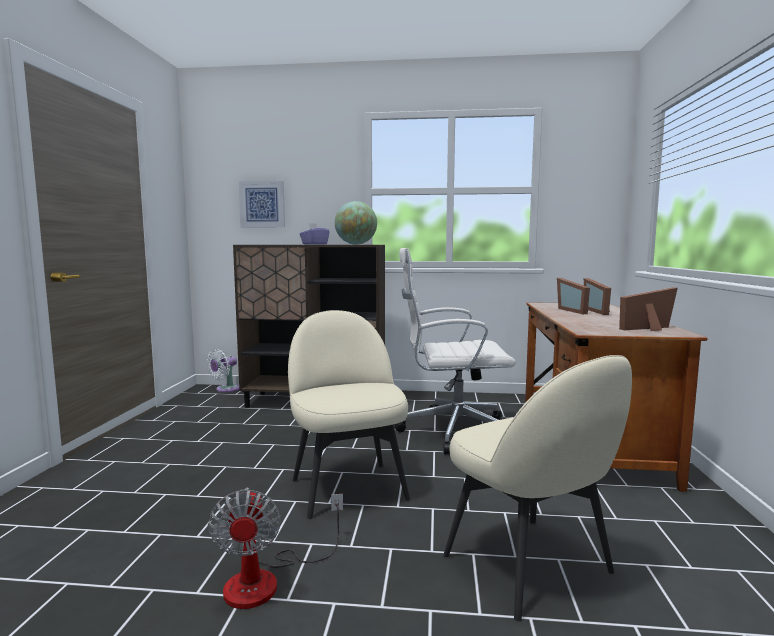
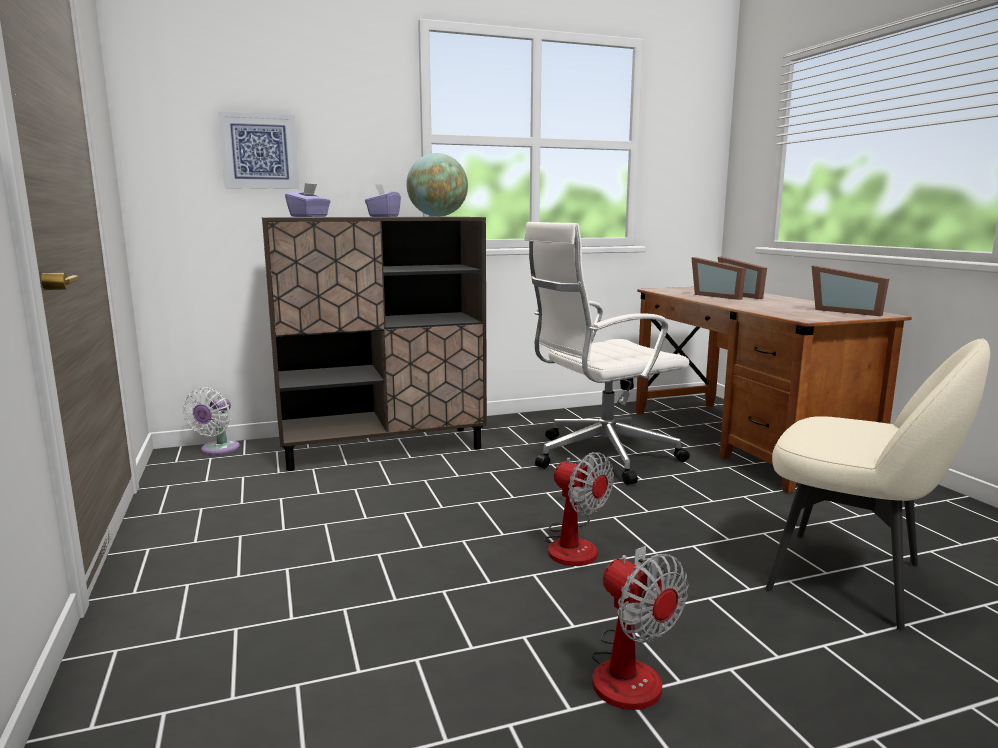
camera: 25 degrees left, 5 degrees up
(271, 244) = (309, 216): none -> purple tissue box
(348, 487) = (573, 544): beige chair -> fan
(651, 329) = (847, 311): picture frame -> picture frame turned 90 degrees counterclockwise

